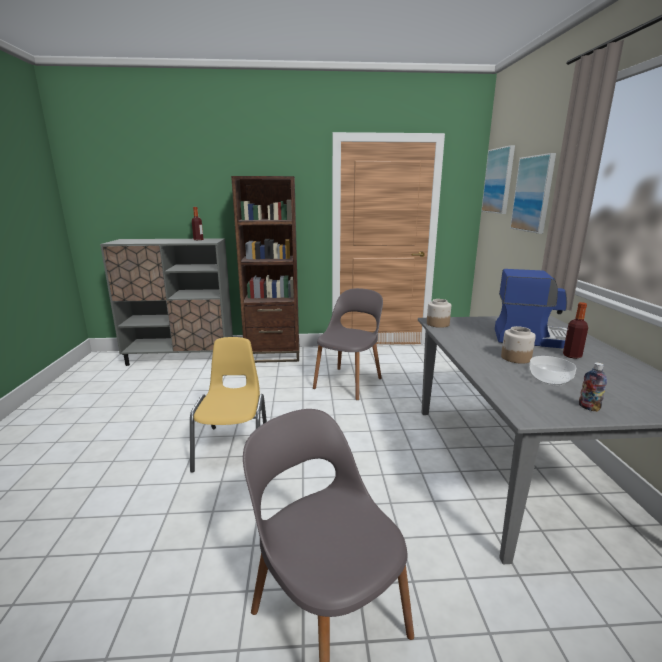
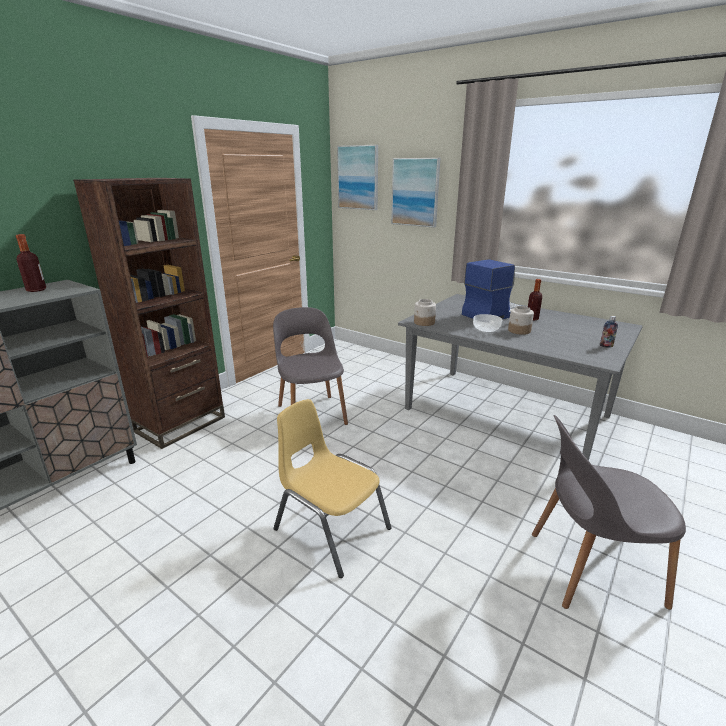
camera: 50 degrees left, 5 degrees up
(549, 379) = (561, 337): bowl -> bowl (486, 330)

